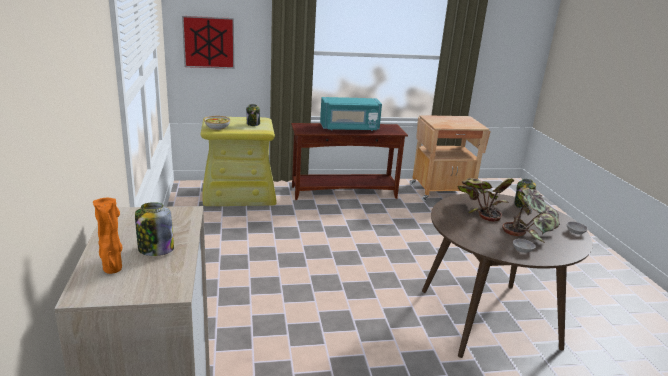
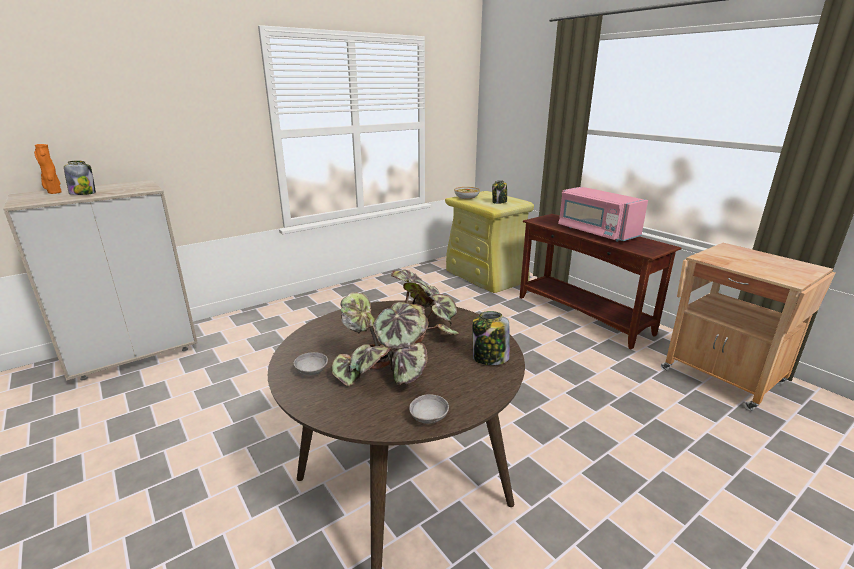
camera: 65 degrees right, 0 degrees up
(209, 42) = (506, 117): picture -> none
(349, 128) = (596, 232): turquoise microwave -> pink microwave

